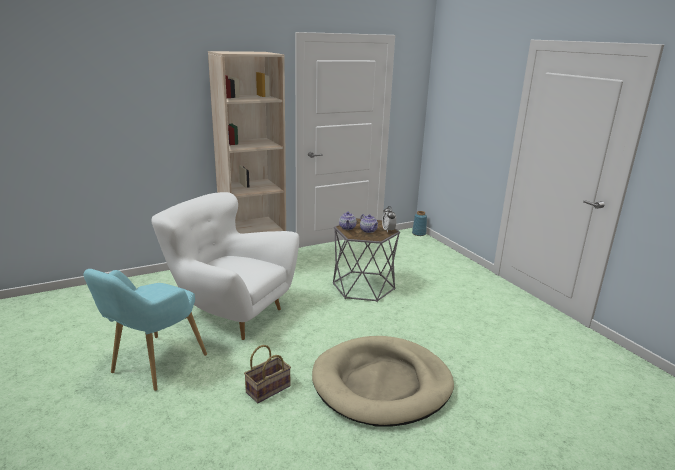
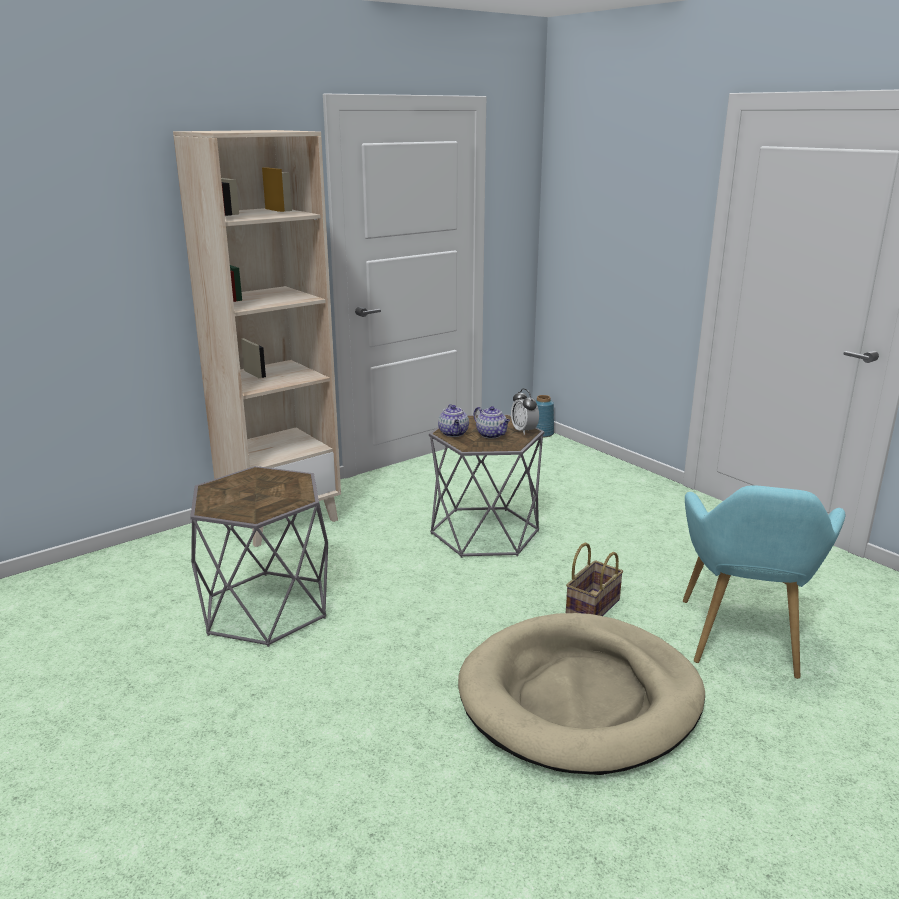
camera: 10 degrees left, 0 degrees up
(153, 366) = (154, 727): turquoise armchair -> turquoise armchair (741, 644)
(230, 313) = (267, 608): white armchair -> grey side table
(268, 388) = (386, 736): basket -> basket (592, 606)

